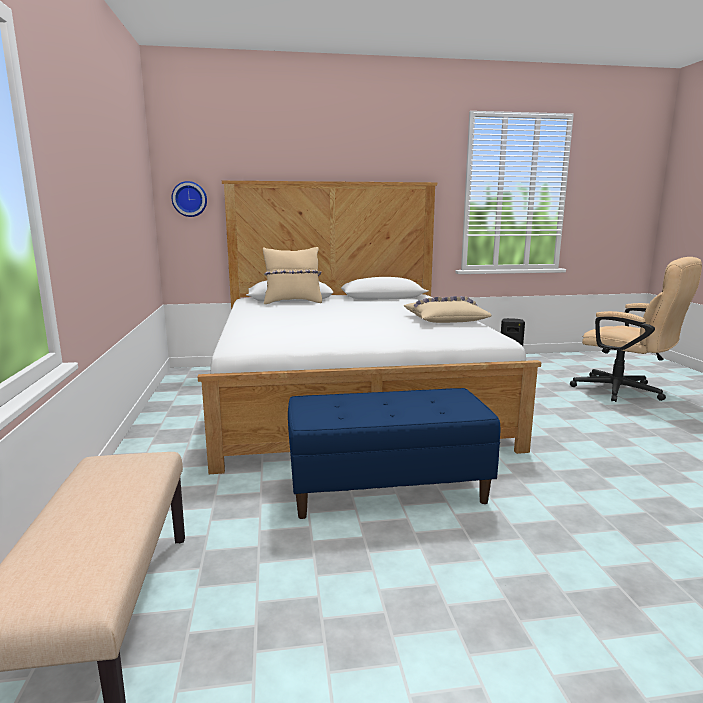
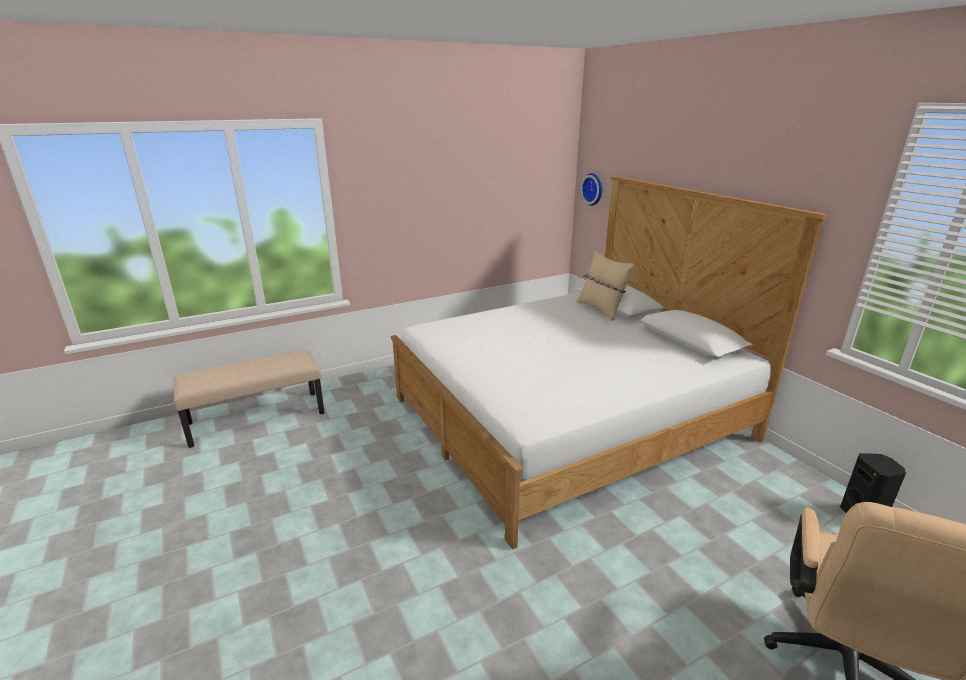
camera: 70 degrees right, 10 degrees up
(387, 489) = (402, 471): blue bench -> none
(444, 319) = (592, 388): beige pillow -> none

